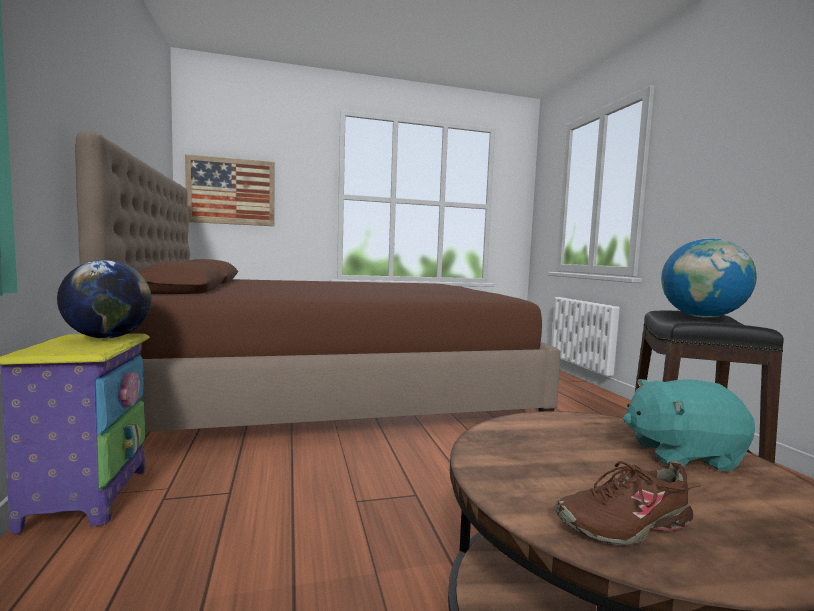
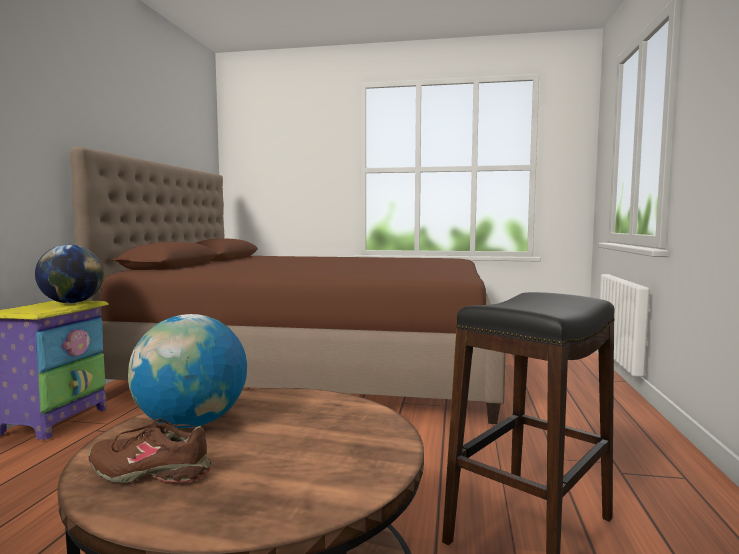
camera: 25 degrees right, 0 degrees up
(231, 191) = (264, 174): picture -> none
(681, 454) = (341, 439): turquoise plush toy -> none
(702, 317) = (542, 301): globe -> globe (191, 423)

